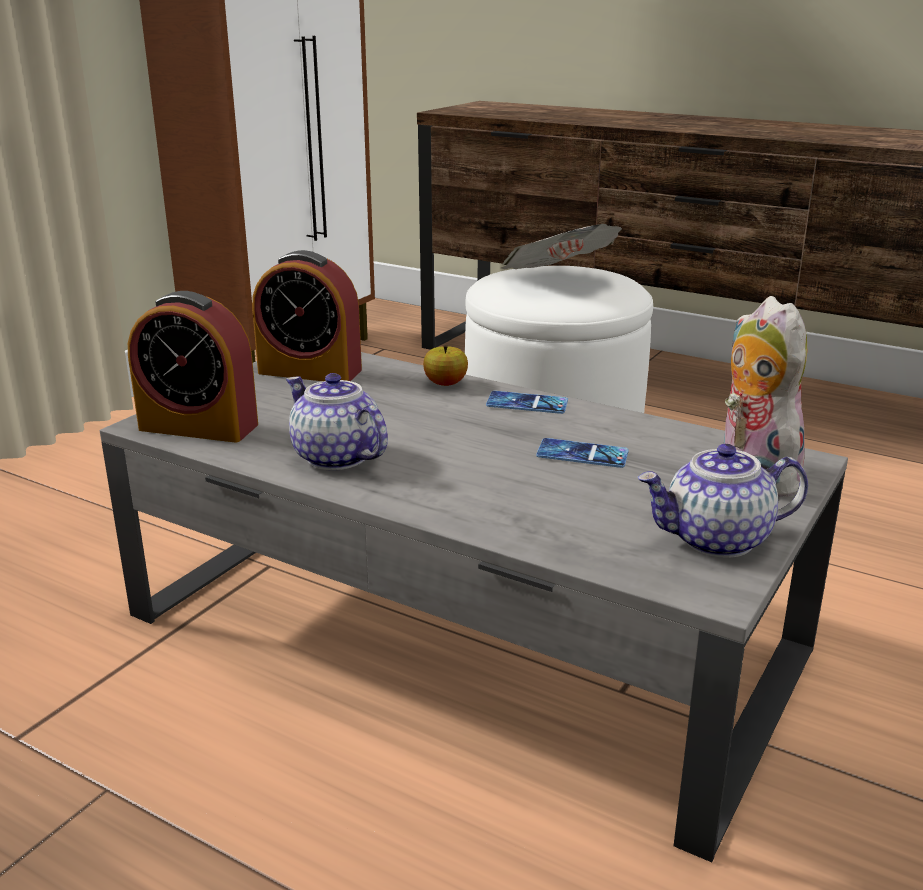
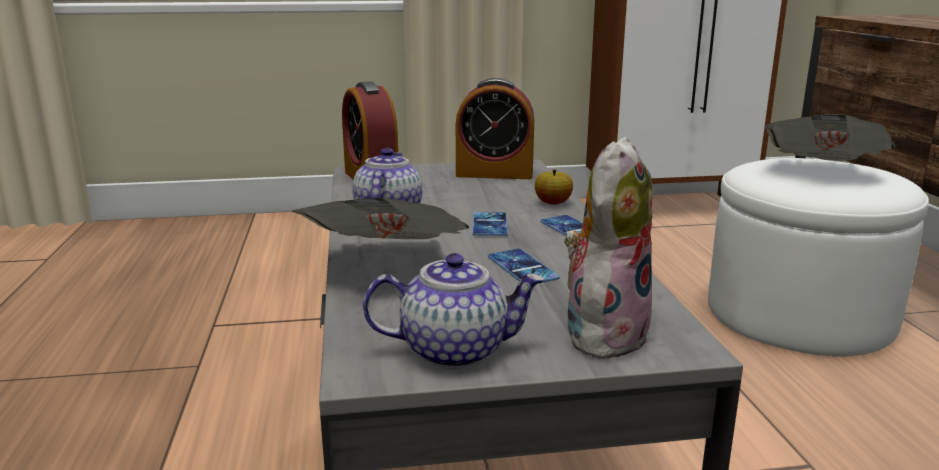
camera: 50 degrees right, 5 degrees down
(310, 371) = (494, 174): alarm clock -> alarm clock turned 60 degrees counterclockwise
(455, 427) = (489, 225): none -> phone
(489, 506) = (388, 266): none -> newspaper
(716, 540) = (455, 350): teapot -> teapot turned 135 degrees clockwise

